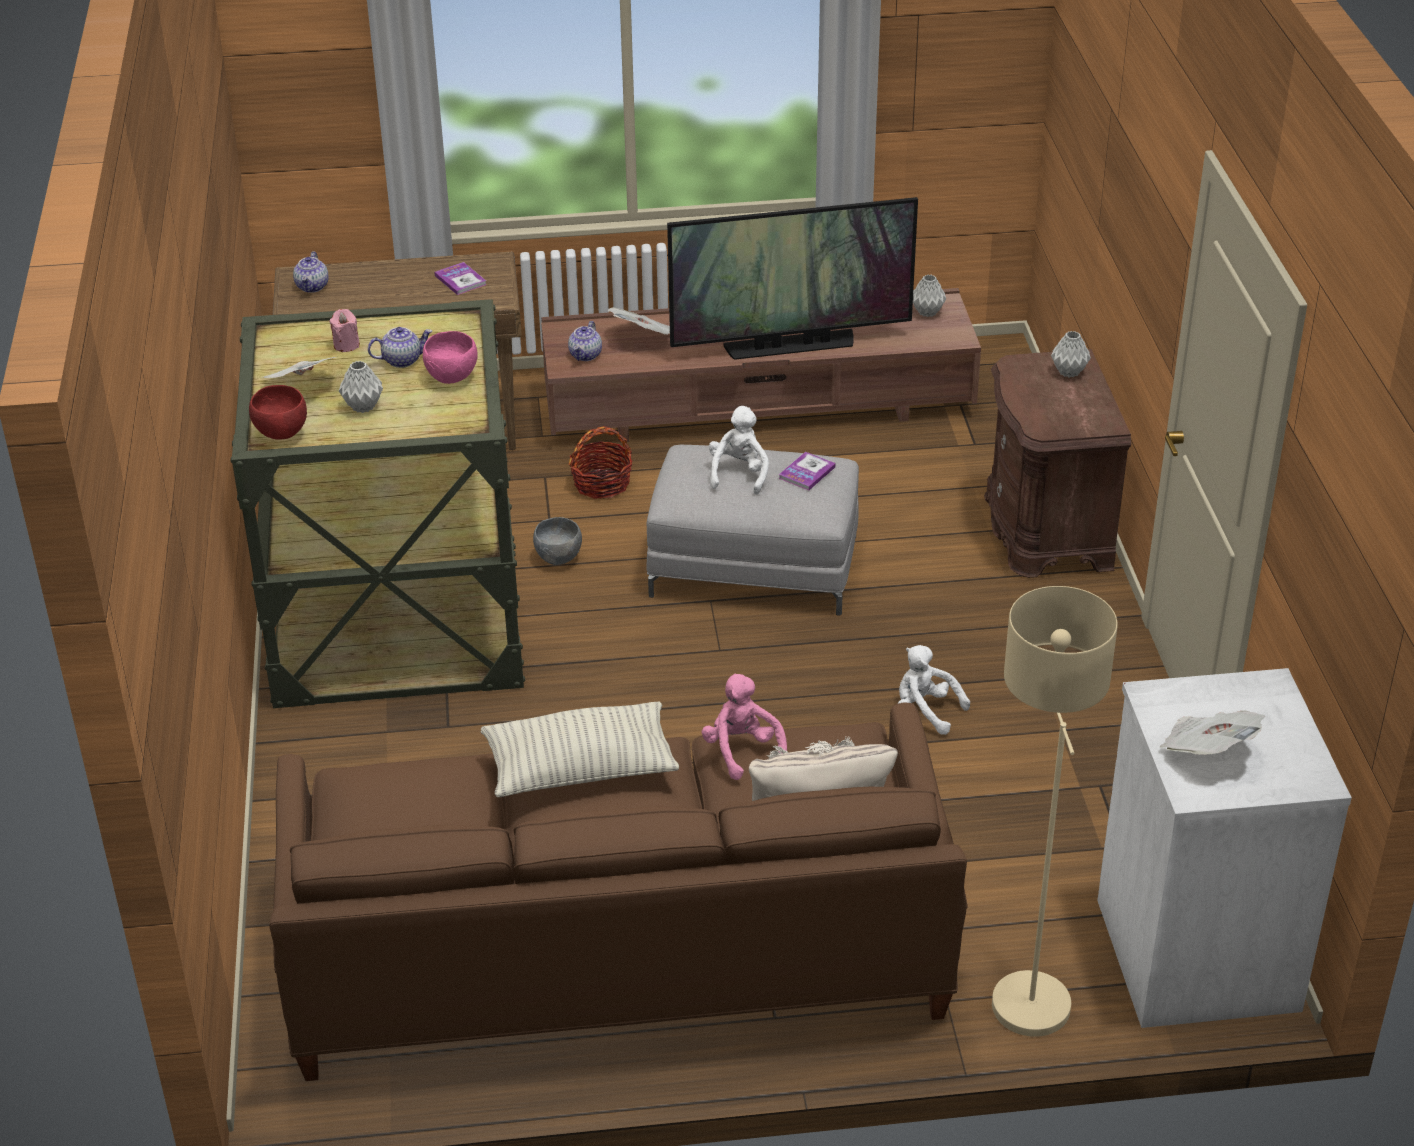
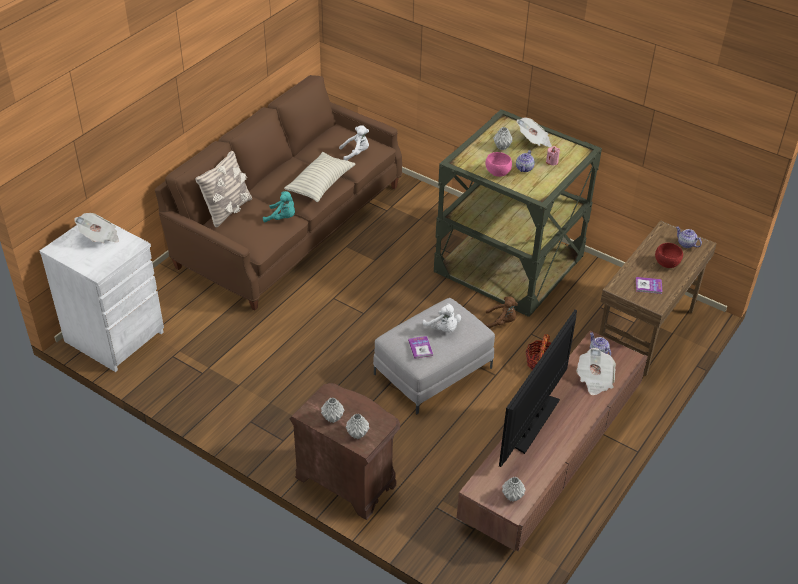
camera: 130 degrees right, 5 degrees up
(281, 433) = (505, 123): red bowl -> red bowl (666, 264)
(559, 557) = (501, 322): grey bowl -> brown plush toy
(742, 751) = (282, 218): pink plush toy -> turquoise plush toy
(925, 711) = (294, 357): white plush toy -> white plush toy (356, 153)
(1025, 988) = (159, 292): beige floor lamp -> none
(1078, 402) = (333, 418): none -> grey vase

